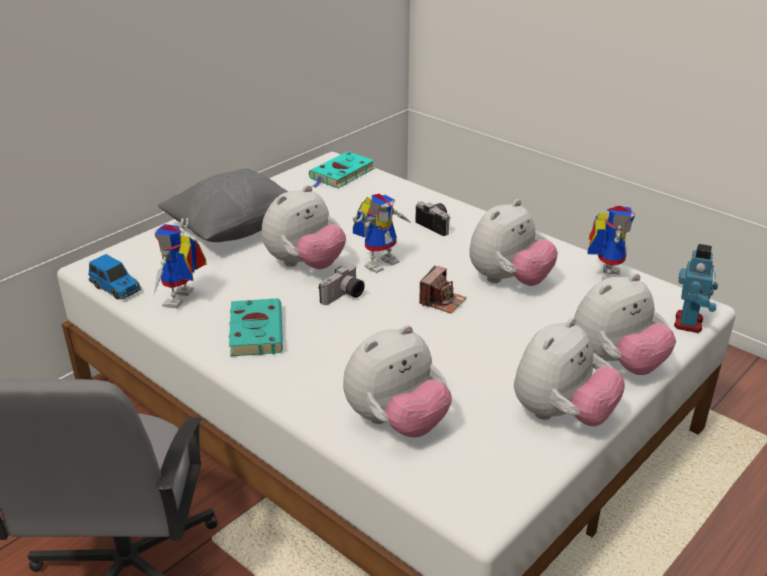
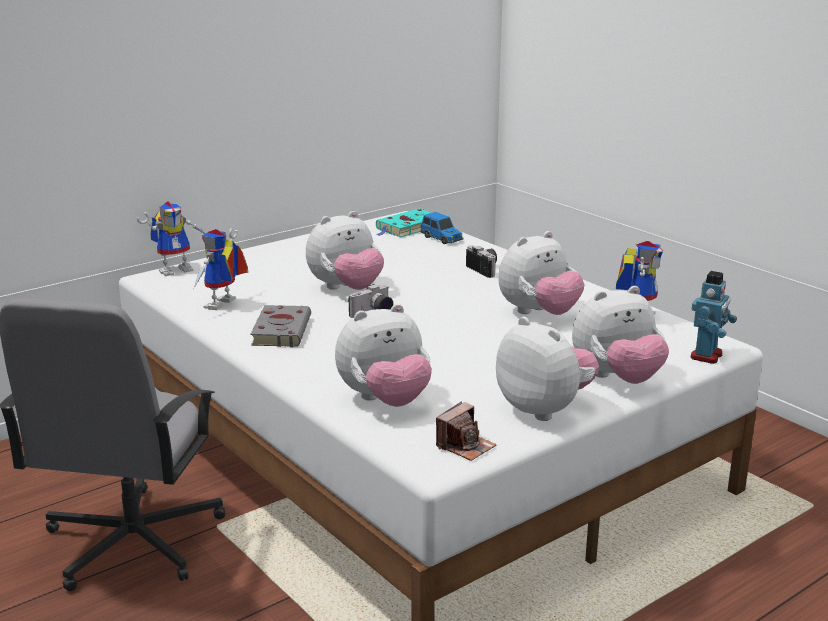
camera: 10 degrees right, 10 degrees down
(116, 288) = (167, 293): toy car -> toy car (442, 238)
(234, 229) = (289, 260): grey pillow -> none
(256, 330) = (281, 330): turquoise book -> grey book
(380, 261) = (419, 291): toy robot -> toy robot (177, 269)
(442, 301) = (466, 323): camera -> camera (465, 446)
(561, 415) = (544, 409): plush toy -> plush toy turned 90 degrees counterclockwise

